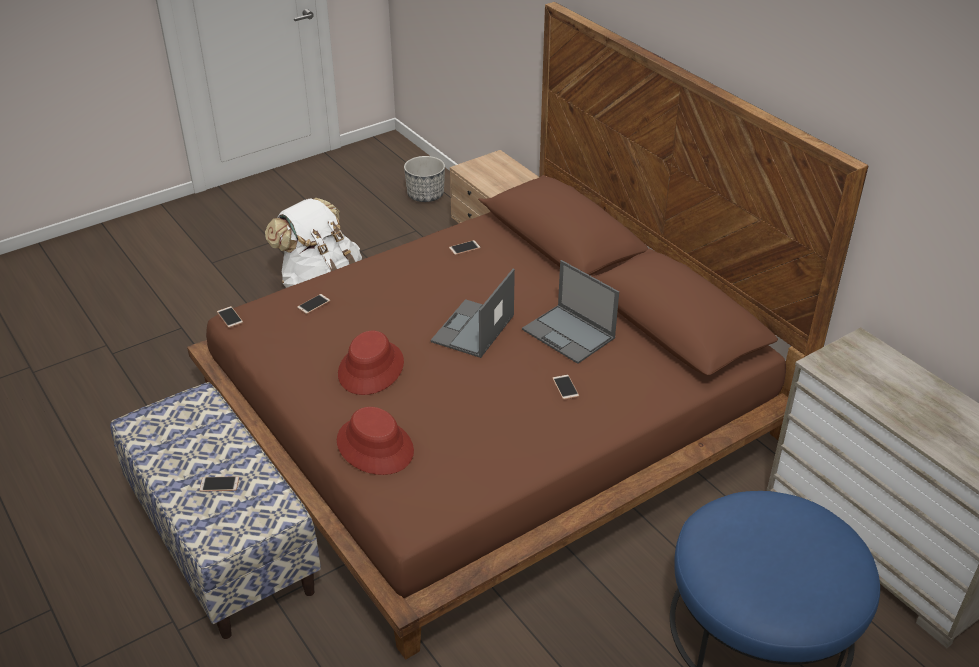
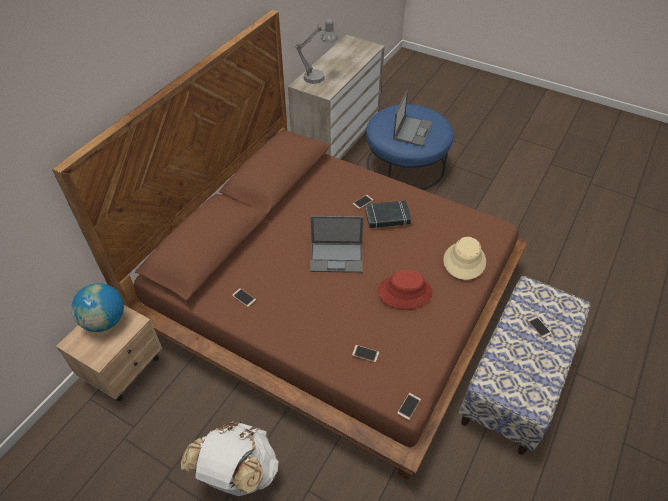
camera: 115 degrees left, 10 degrees up
(375, 446) = (464, 261): red hat -> beige hat
(426, 195) = (55, 459): planter -> none
(510, 175) = (105, 321): none -> globe
(515, 400) = (387, 217): none -> black book
(569, 334) = (314, 214): laptop -> laptop (412, 130)
(883, 370) = (318, 77): none -> grey table lamp

